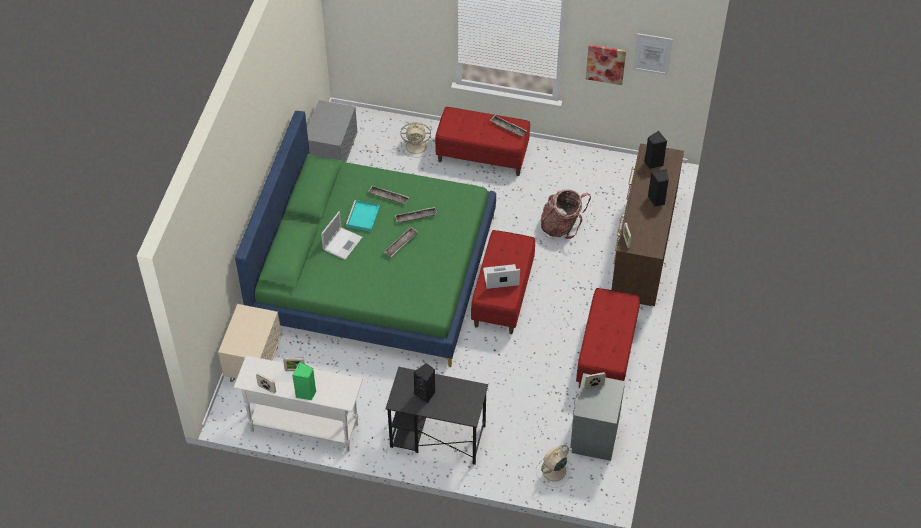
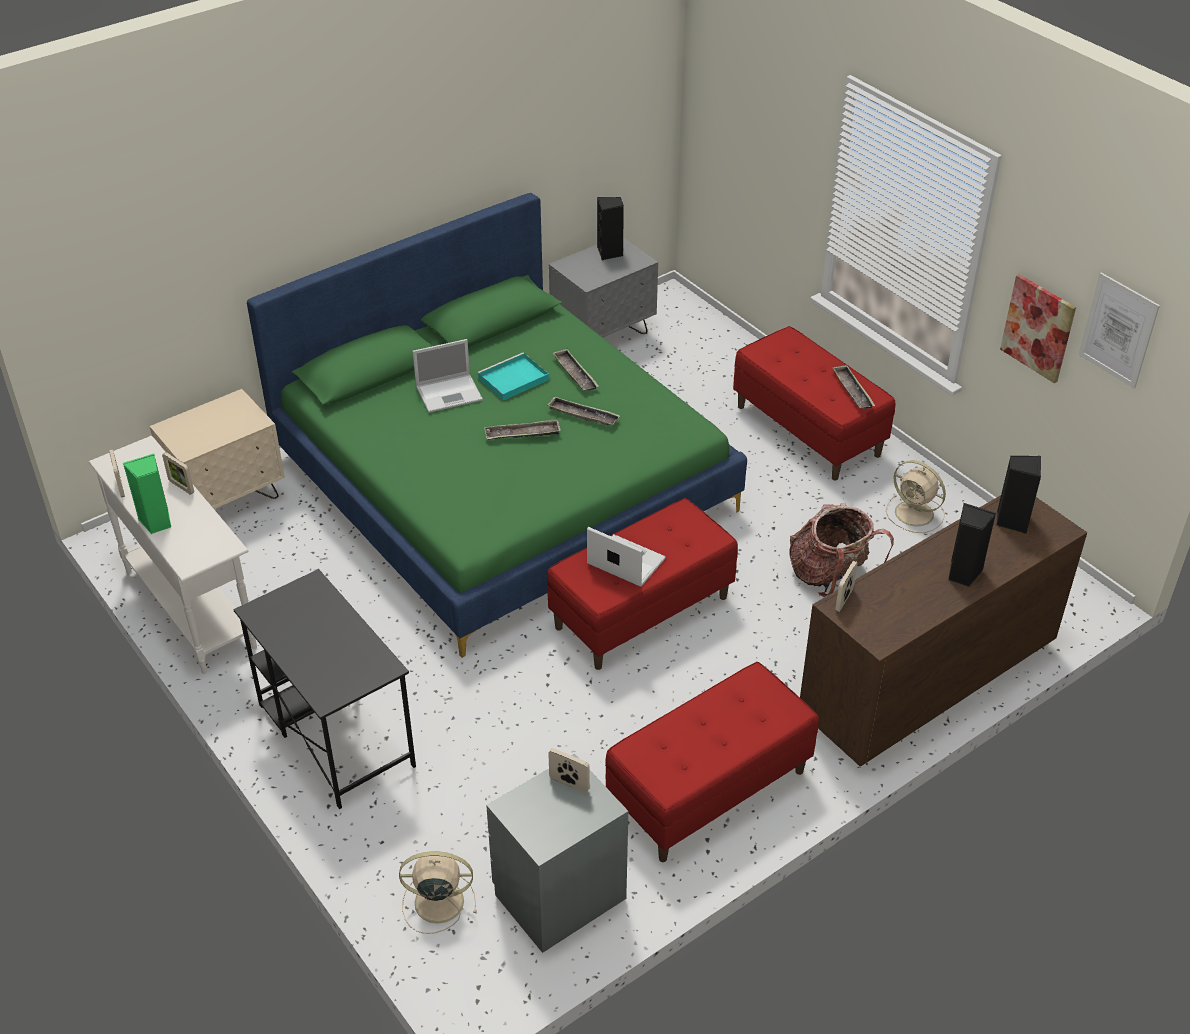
camera: 40 degrees right, 10 degrees down
(417, 146) = (728, 376): beige fan -> beige fan (915, 514)
(426, 394) = (307, 627): black speaker -> black speaker (610, 253)

